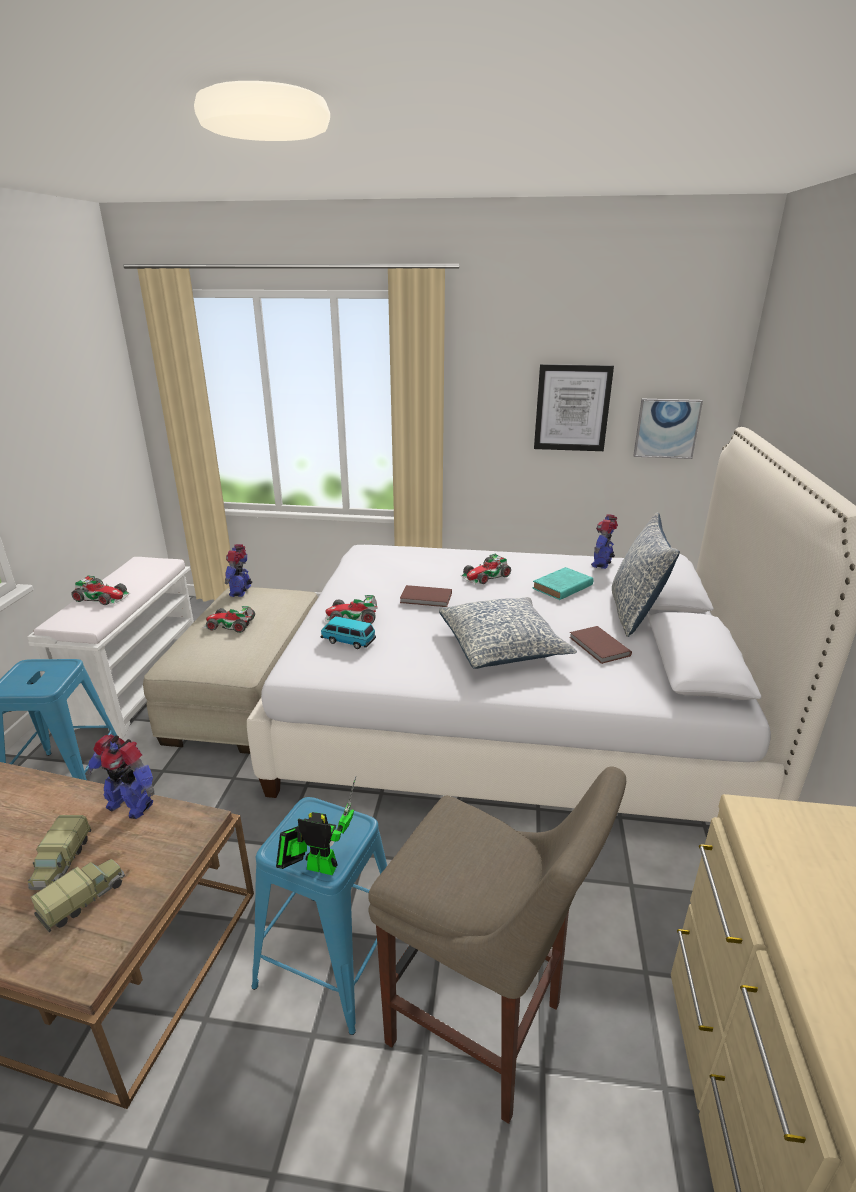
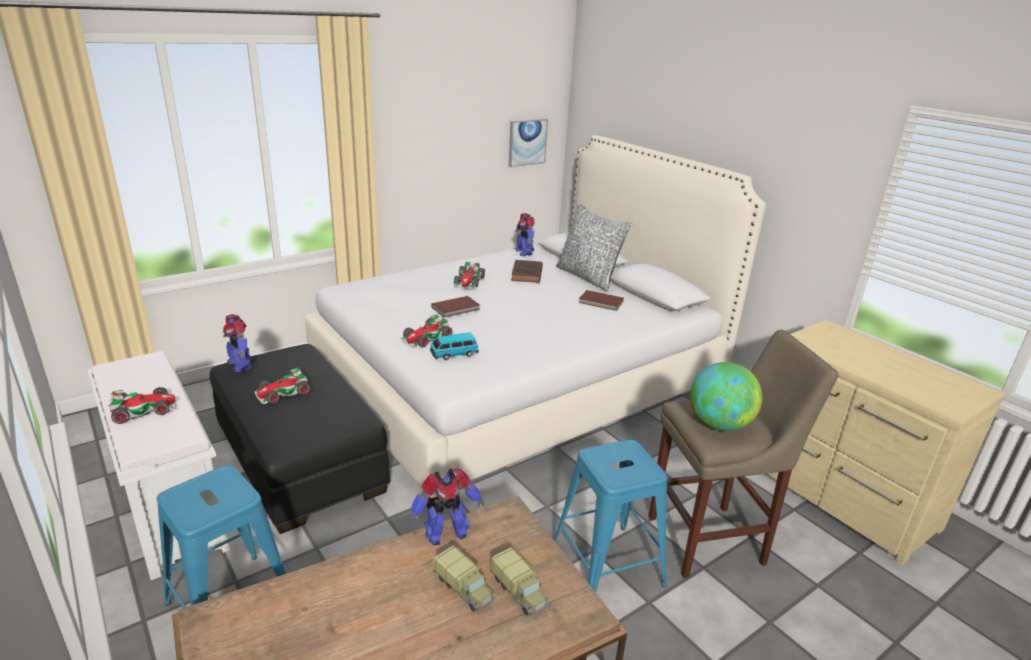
camera: 45 degrees left, 0 degrees up
(84, 899) = (519, 591): toy truck -> toy truck turned 150 degrees clockwise
(249, 692) = (300, 458): beige ottoman -> black ottoman
(317, 866) = (645, 474): toy robot -> none
(448, 860) = (719, 424): none -> globe
(502, 646) = (553, 321): pillow -> none
(561, 587) = (527, 274): turquoise book -> brown book
(572, 408) = (465, 133): picture -> none

